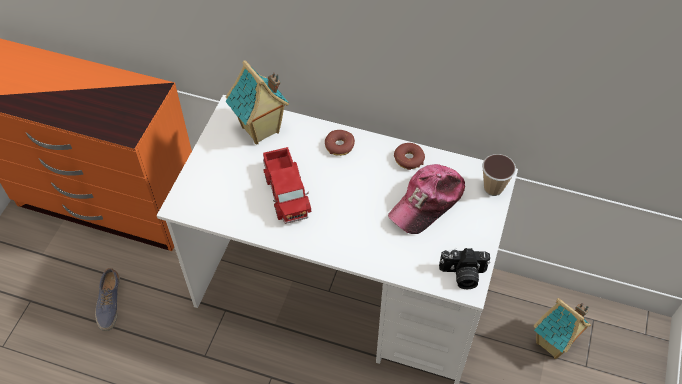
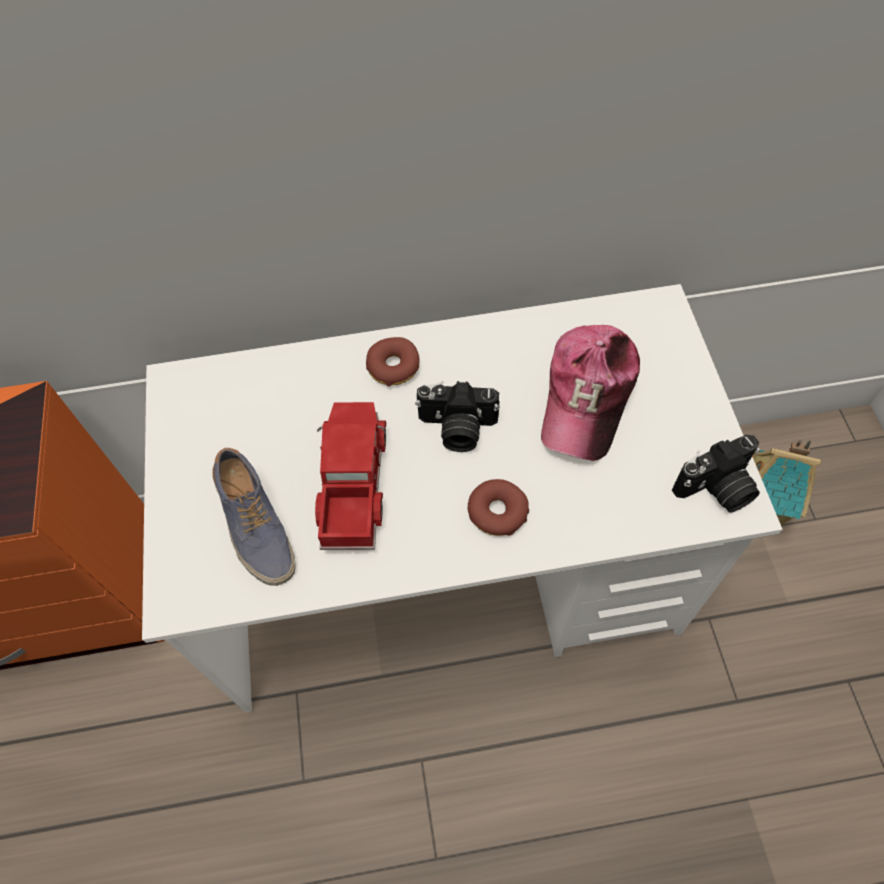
camera: 25 degrees left, 5 degrees up
(109, 303) = (105, 777): shoe -> shoe (255, 526)
(261, 131) = (248, 399): toy house -> none
(286, 192) = (353, 484): toy truck -> toy truck turned 135 degrees counterclockwise
(351, 189) = (457, 429): none -> camera
(408, 159) = (514, 340): donut -> donut (497, 512)
(493, 188) = (667, 328): cup -> none

